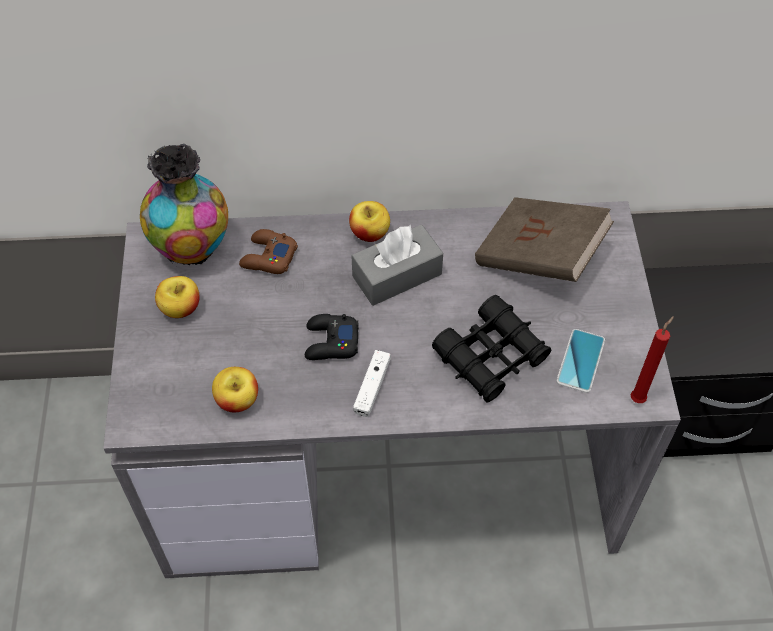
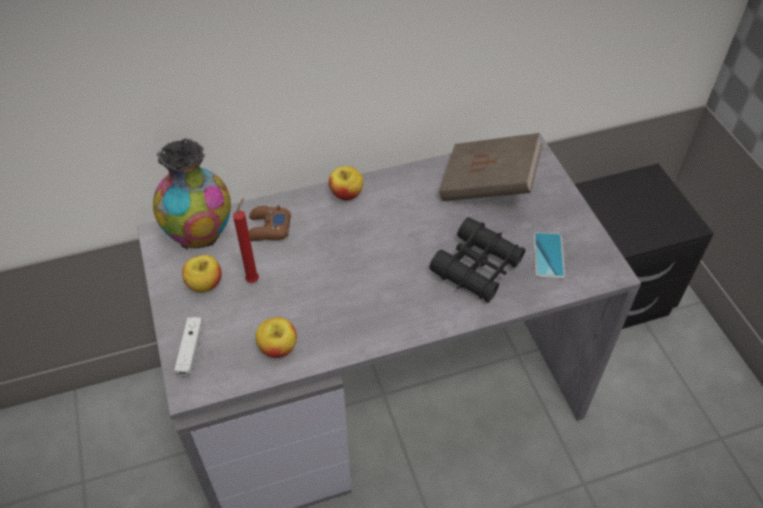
camera: 15 degrees left, 5 degrees down
(331, 342) = (343, 284): black game controller -> none
(372, 387) = (389, 312): white game controller -> white game controller (190, 350)
(397, 275) = (379, 221): grey tissue box -> none
(639, 398) = (603, 273): red candle -> red candle (254, 279)

